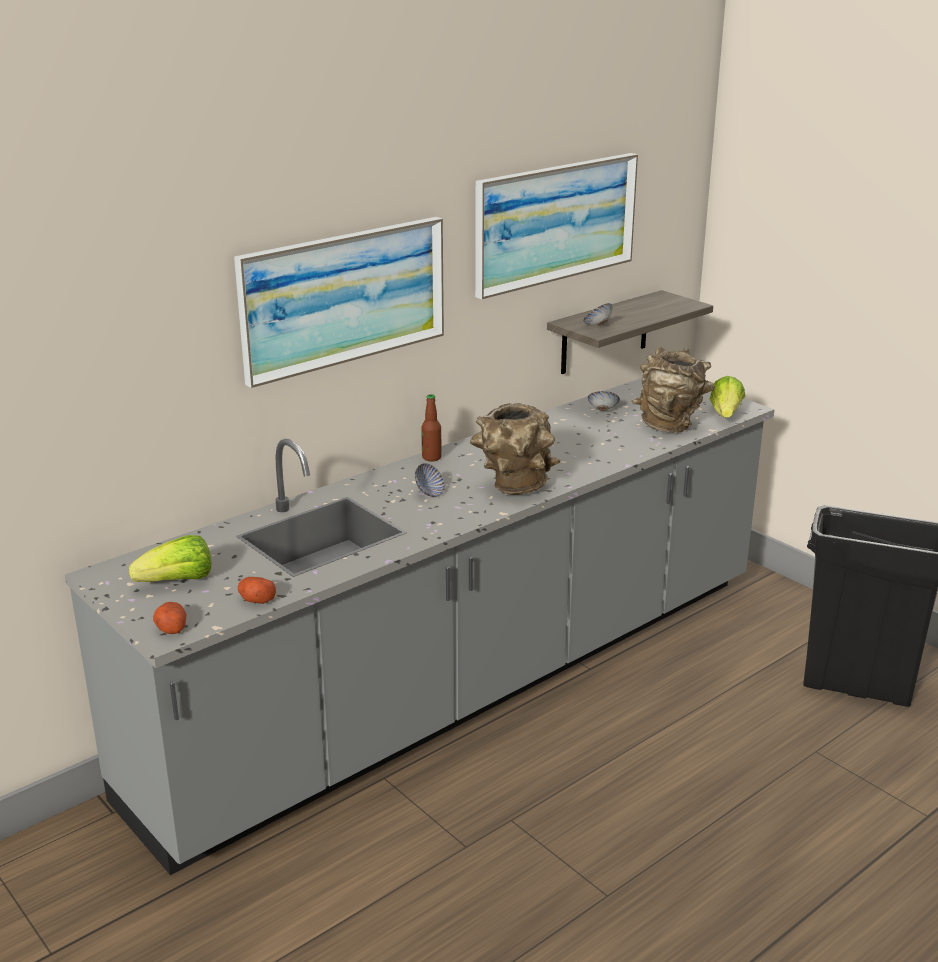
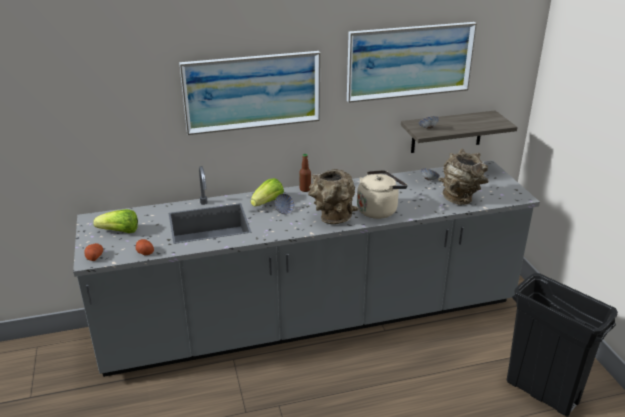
camera: 25 degrees right, 5 degrees up
(571, 462) = (378, 210): none -> beige kettle
(725, 414) = (503, 198): lettuce -> lettuce (268, 202)

